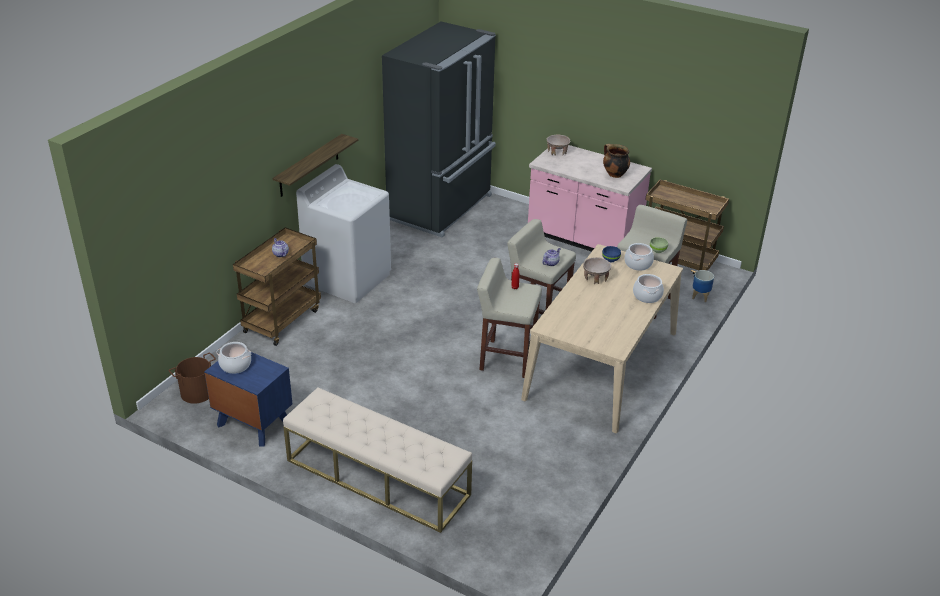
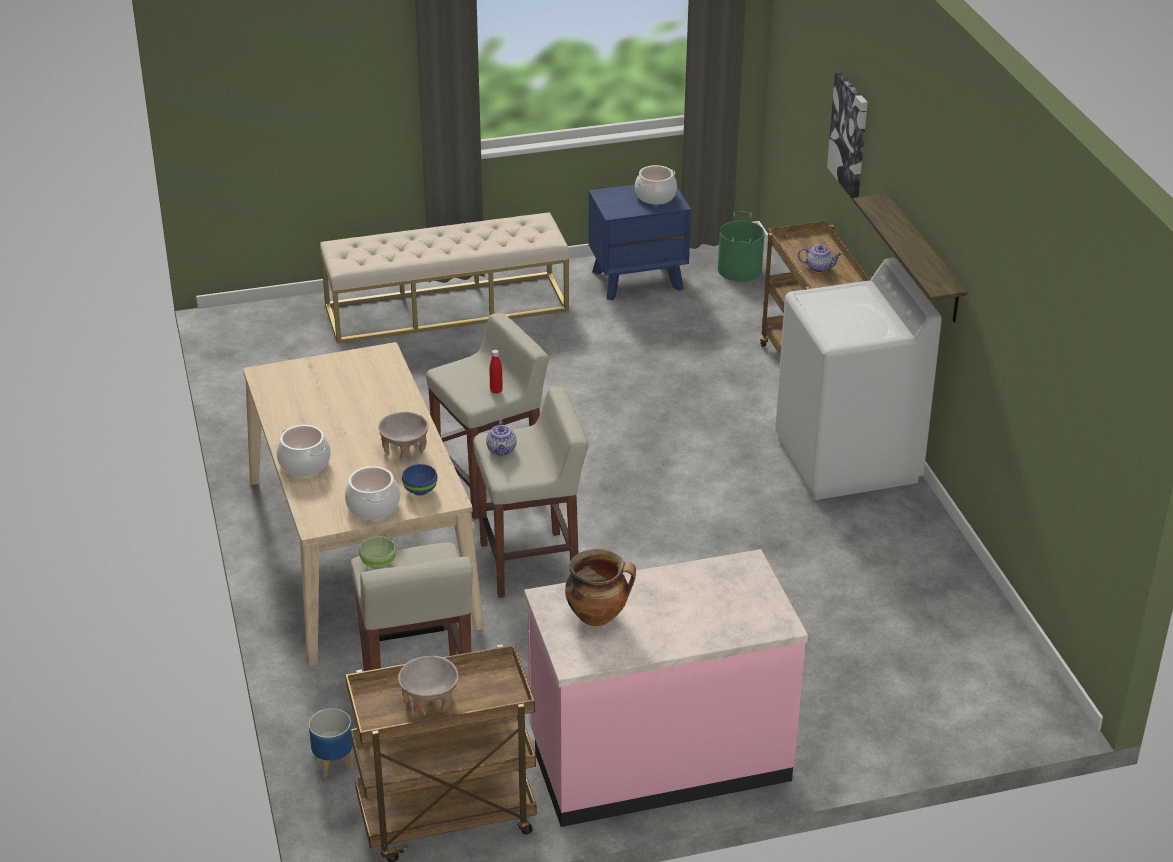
camera: 135 degrees right, 0 degrees up
(197, 392) = (740, 270): brown bucket -> green bucket
(229, 198) = (850, 135): none -> picture
(442, 208) = (962, 661): black fridge -> none
(557, 152) = (761, 607): beige bowl -> beige bowl (430, 700)

